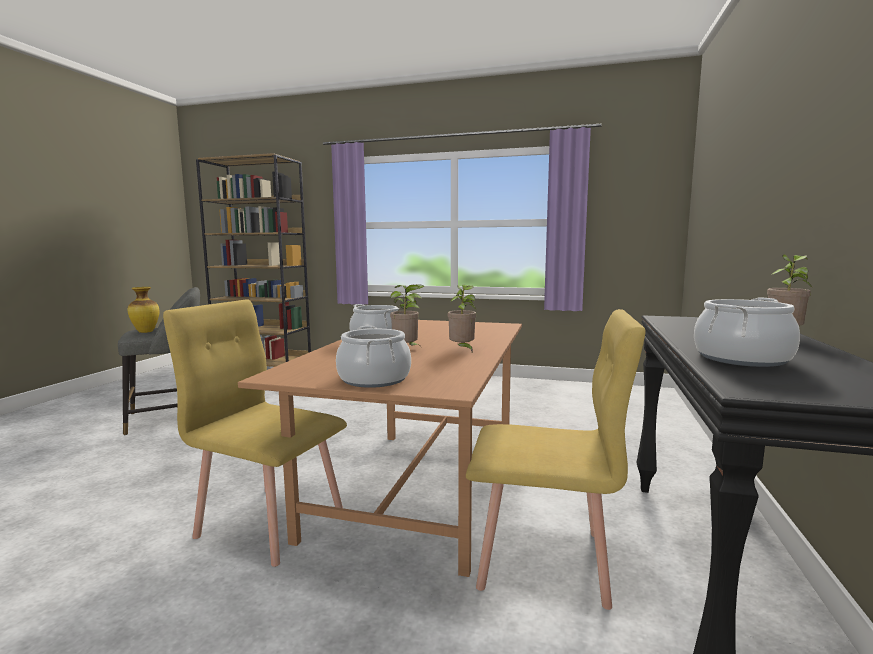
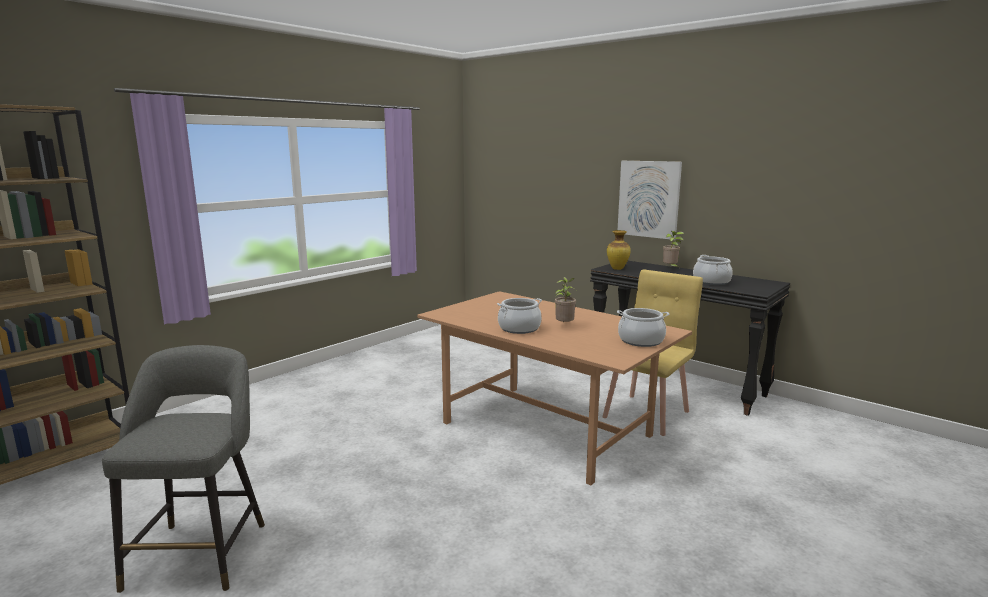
camera: 65 degrees left, 5 degrees up
(146, 332) = (191, 433): vase -> vase (618, 269)
(271, 522) = (555, 490): yellow chair -> none
(462, 350) = (578, 315): potted plant -> none
(803, 196) = (649, 199): none -> picture

